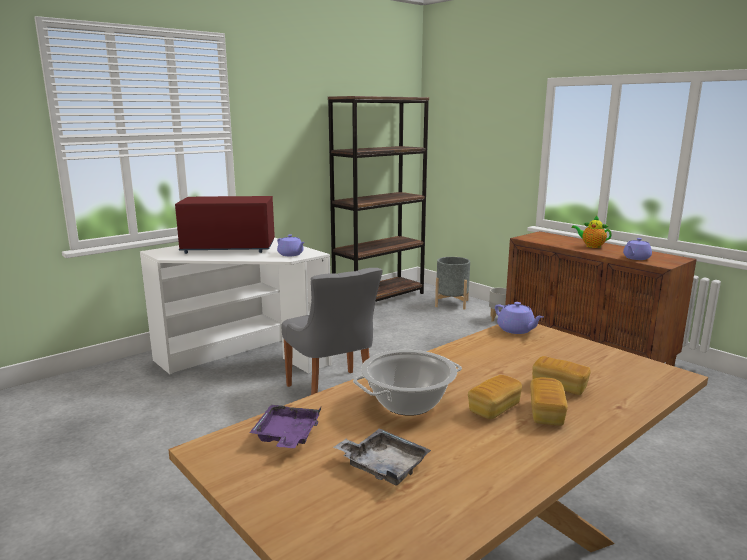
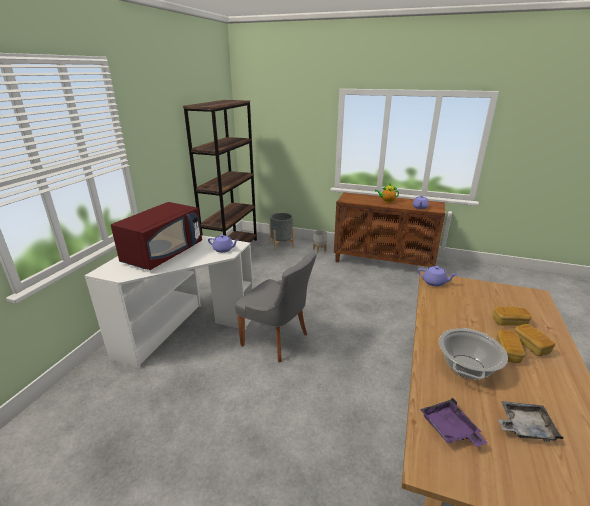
camera: 30 degrees left, 10 degrees up
(228, 248) = (163, 253): red microwave -> red microwave turned 150 degrees clockwise

